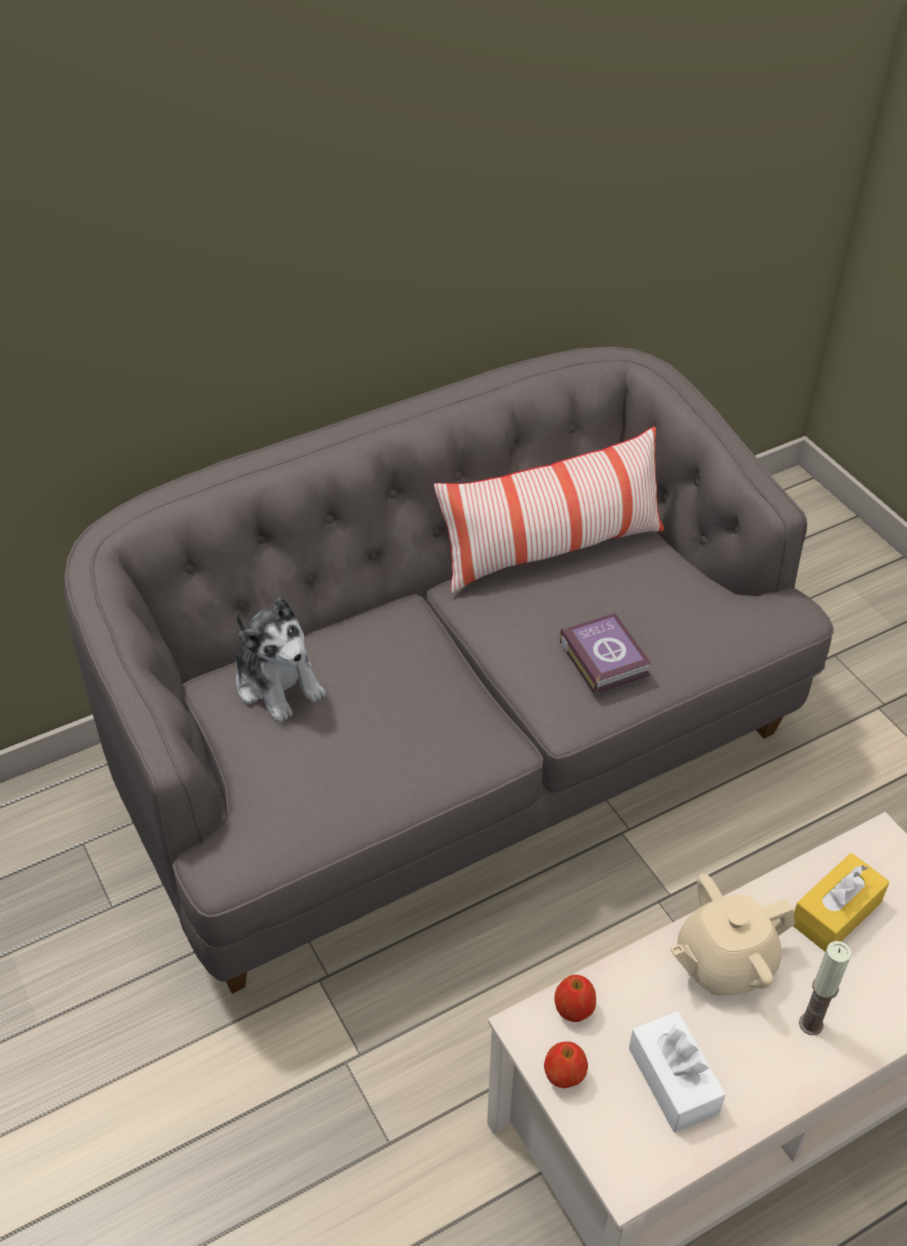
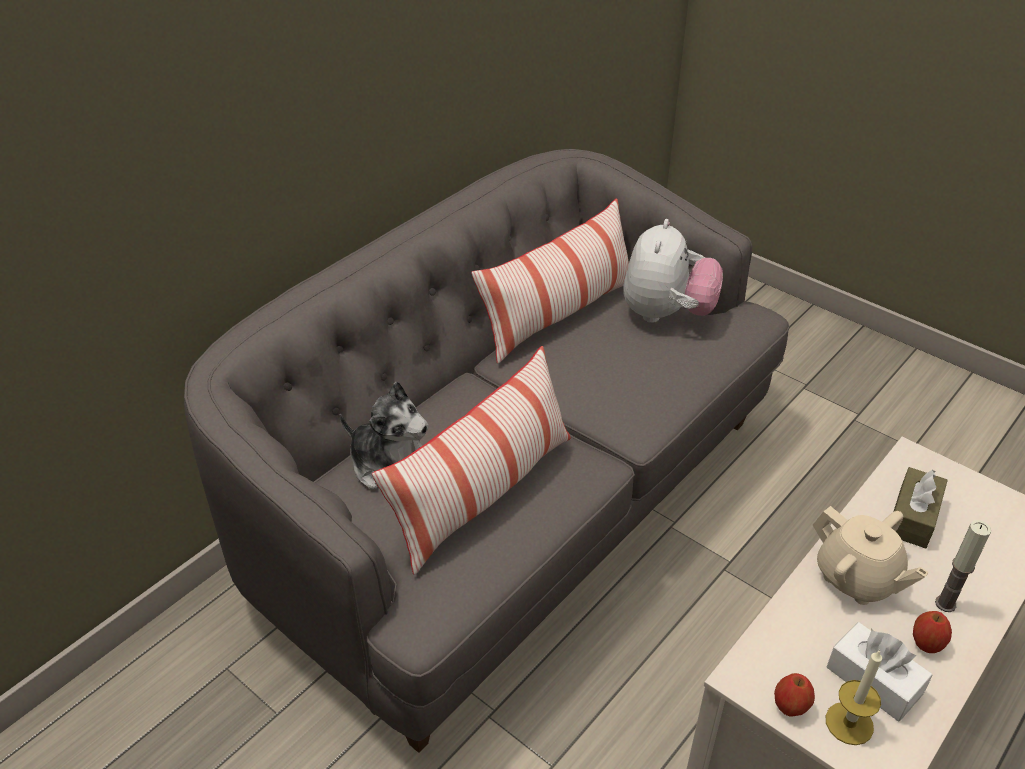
camera: 20 degrees left, 5 degrees down
(357, 742) = (483, 494): none -> pillow
(574, 1009) = (767, 651): apple -> apple (926, 644)
(604, 657) = (644, 379): book -> none
(618, 1115) = (849, 723): none -> candle
(678, 581) = (666, 314): none -> plush toy
(724, 962) = (857, 578): beige teapot -> beige teapot turned 90 degrees counterclockwise
(835, 913) = (913, 517): yellow tissue box -> brown tissue box

